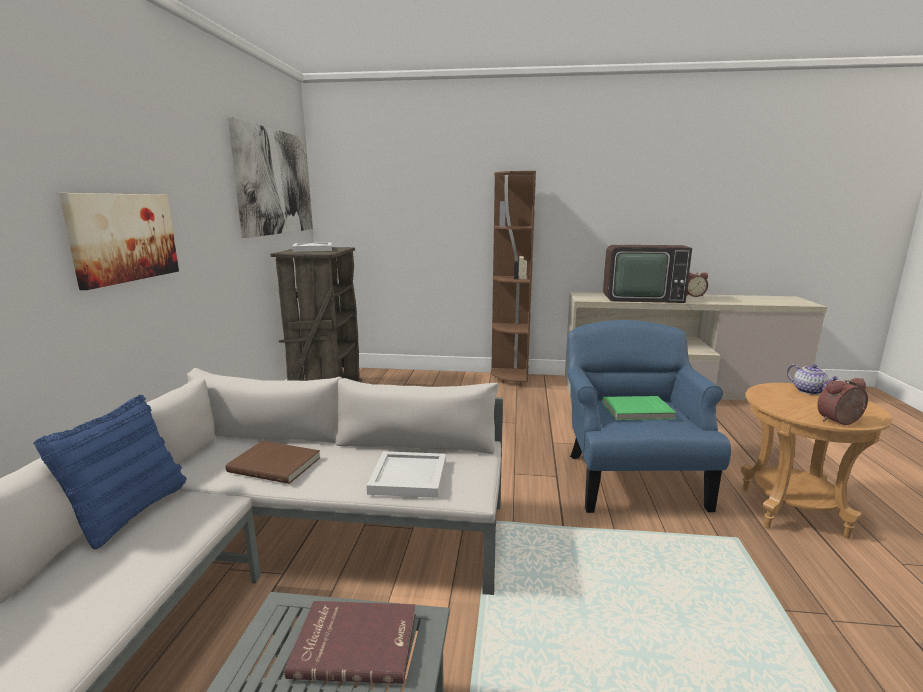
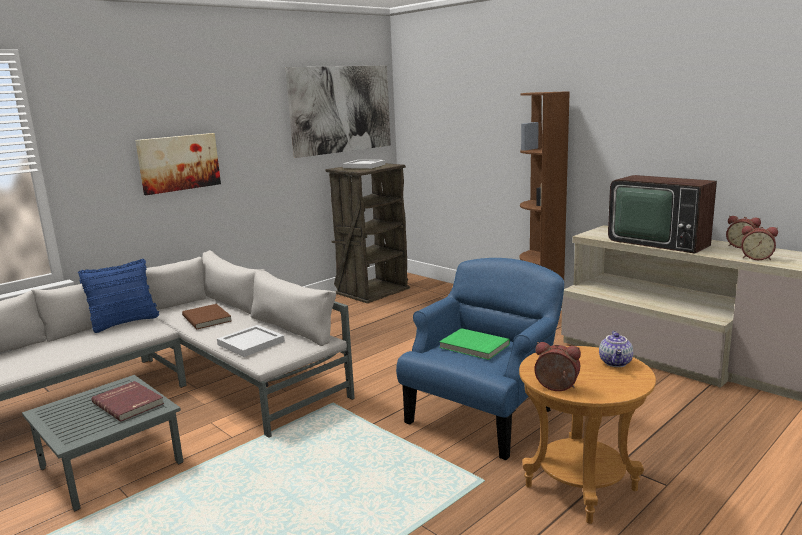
camera: 40 degrees right, 0 degrees up
(723, 301) = (756, 258): none -> alarm clock

